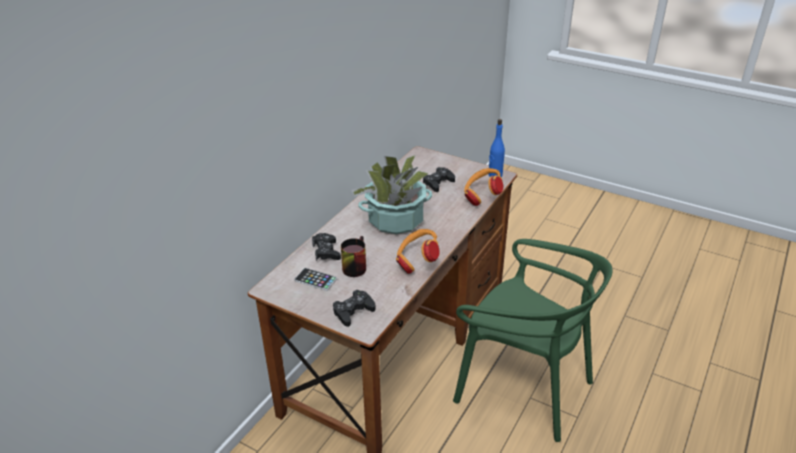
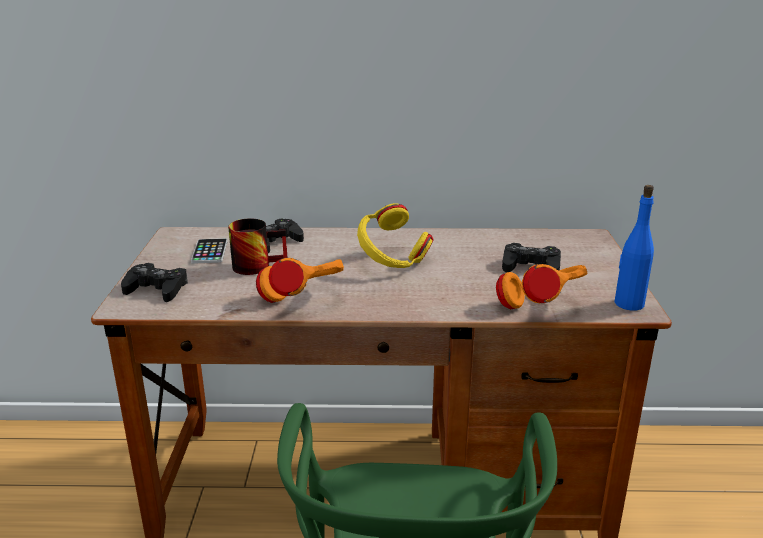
camera: 60 degrees right, 10 degrees down
(396, 220) = (392, 263): potted plant -> yellow headphones

